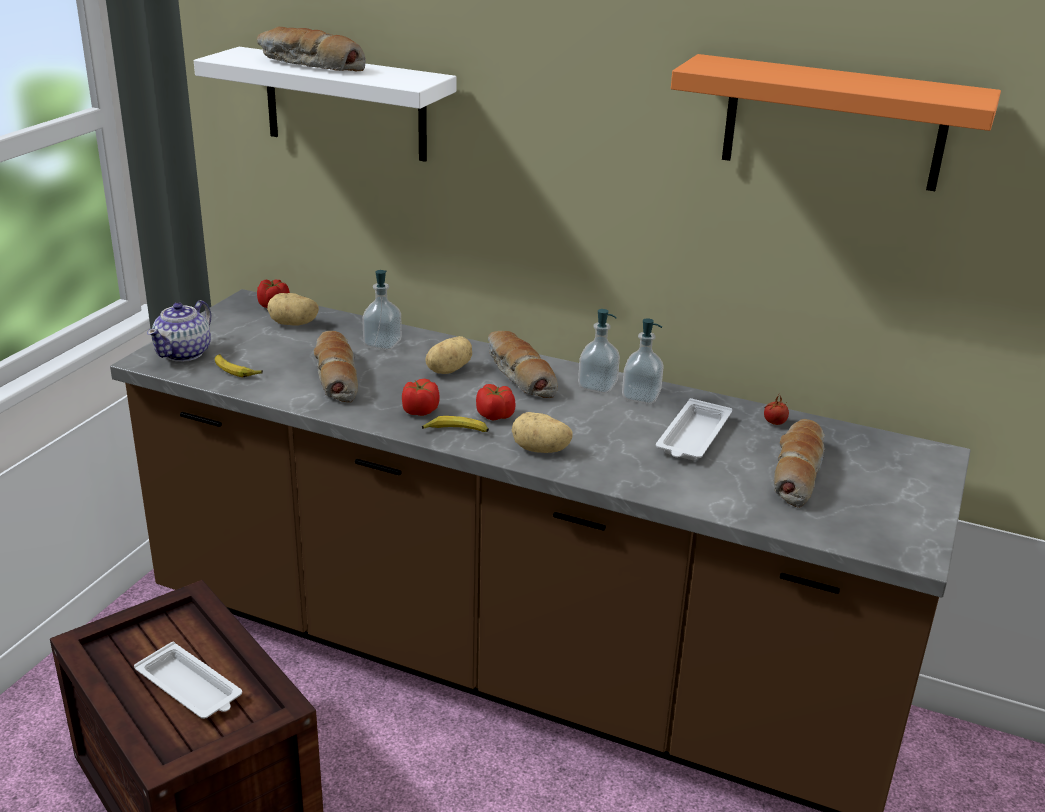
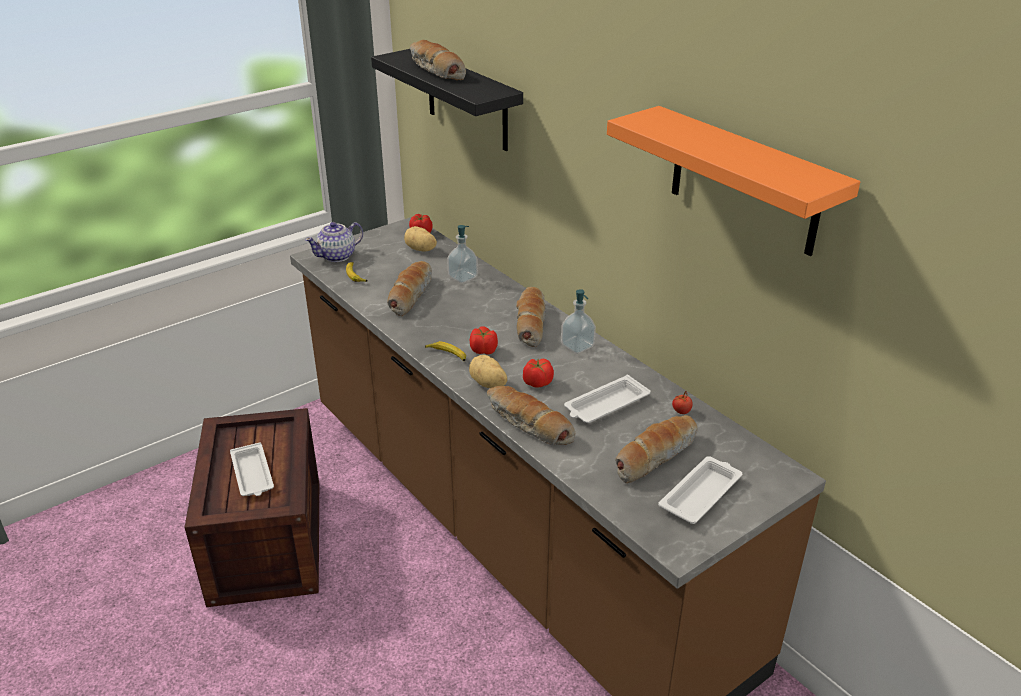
camera: 30 degrees right, 5 degrees up
(345, 104) = (467, 100): white shelf -> black shelf
(420, 411) = (438, 334): tomato -> tomato (537, 382)
(448, 370) = (486, 308): potato -> none
(632, 479) = (528, 424): none -> bread
(641, 396) = (600, 363): soap dispenser -> none
(880, 495) = (701, 494): none -> white tray

